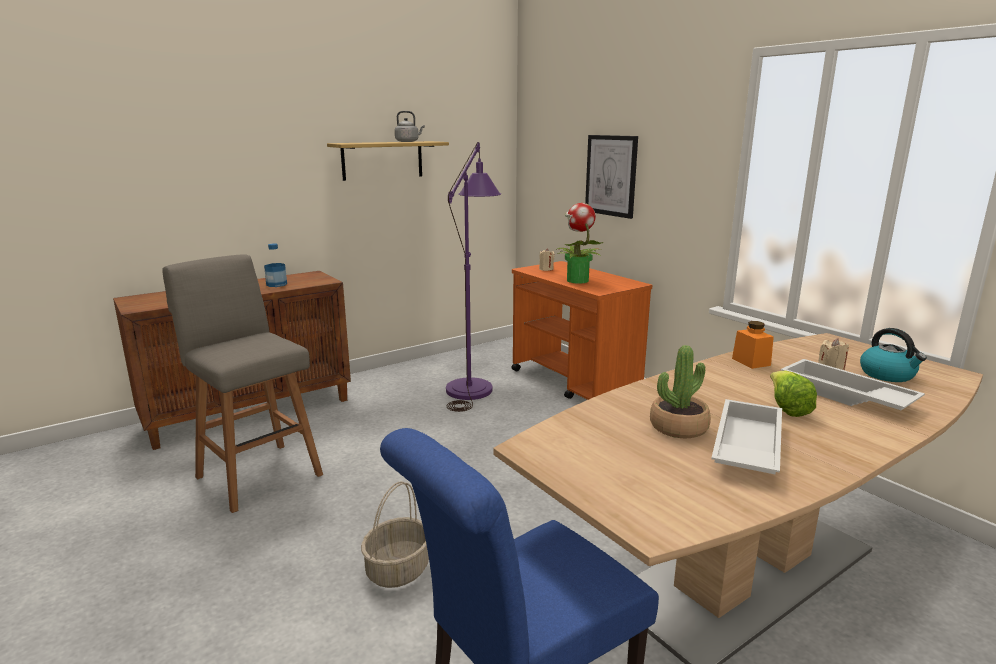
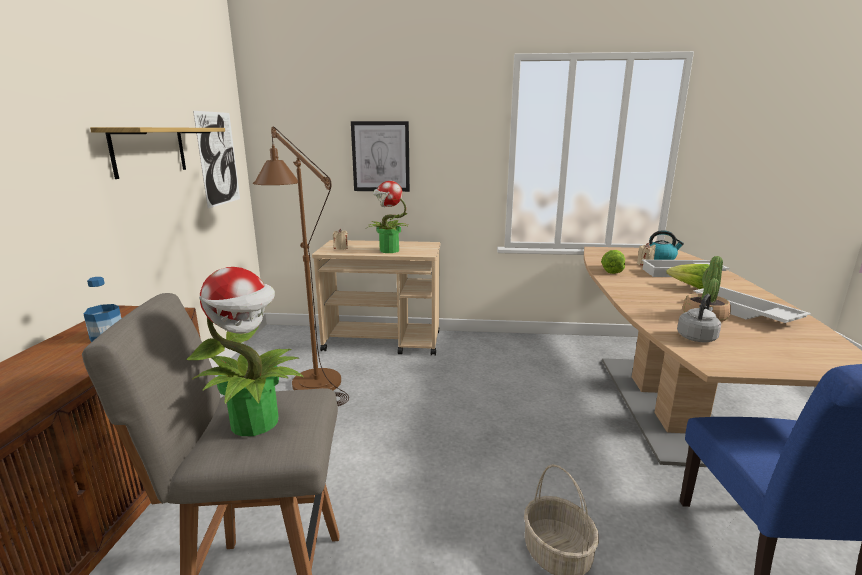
camera: 50 degrees left, 0 degrees up
(240, 345) = (256, 422): none -> potted plant
(408, 141) = (181, 127): grey kettle -> grey kettle (697, 337)
(470, 168) = (218, 159): none -> picture
(472, 384) = (311, 377): purple floor lamp -> brown floor lamp
(575, 383) = (383, 341): orange cart -> beige cart
(751, 362) = (612, 271): orange jar -> lettuce

